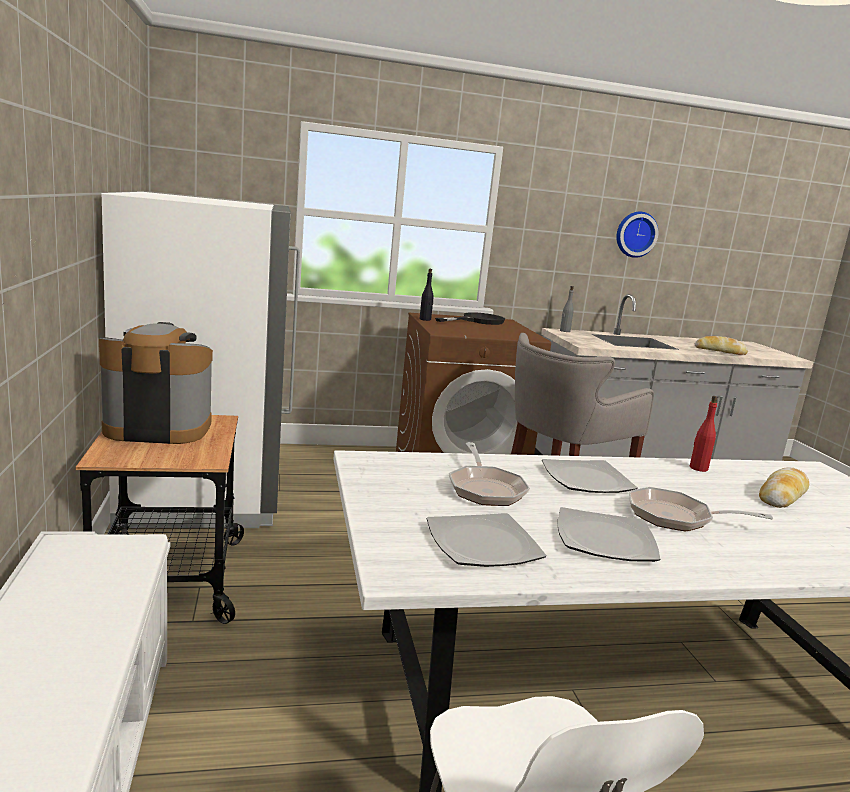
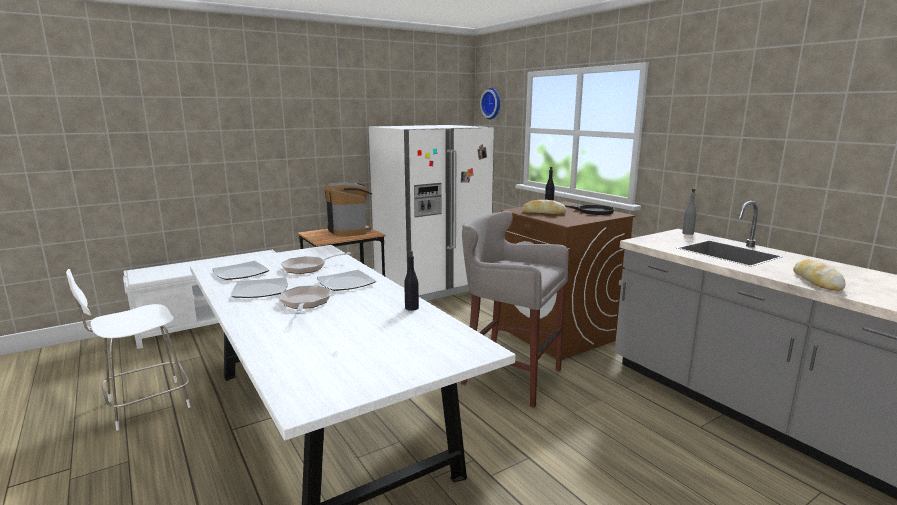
camera: 70 degrees right, 0 degrees up
(635, 234) = (788, 133): wall clock -> wall clock (492, 103)
(698, 468) = (412, 308): red bottle -> black bottle
(782, 495) = (383, 332): bread -> bread (543, 213)

